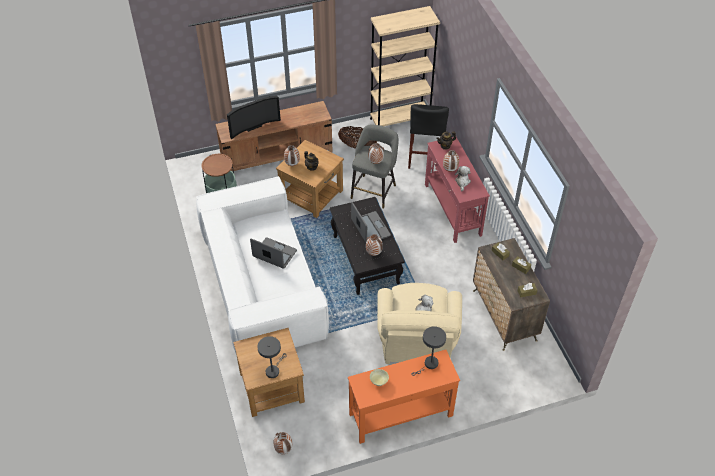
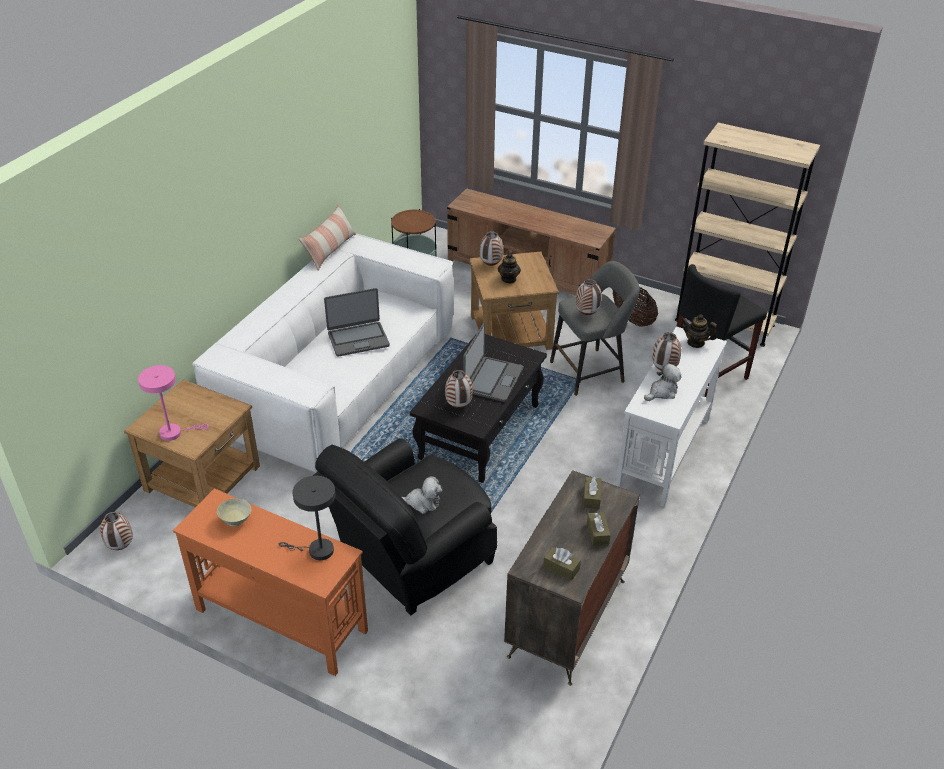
camera: 45 degrees right, 10 degrees down
(205, 213) = (330, 250): none -> pillow
(252, 126) = (501, 209): television -> none
(273, 370) = (174, 432): grey table lamp -> pink table lamp
(274, 254) = (358, 339): laptop -> laptop turned 90 degrees clockwise
(416, 343) = (411, 560): beige armchair -> black armchair
(452, 210) = (663, 453): red console table -> white console table

